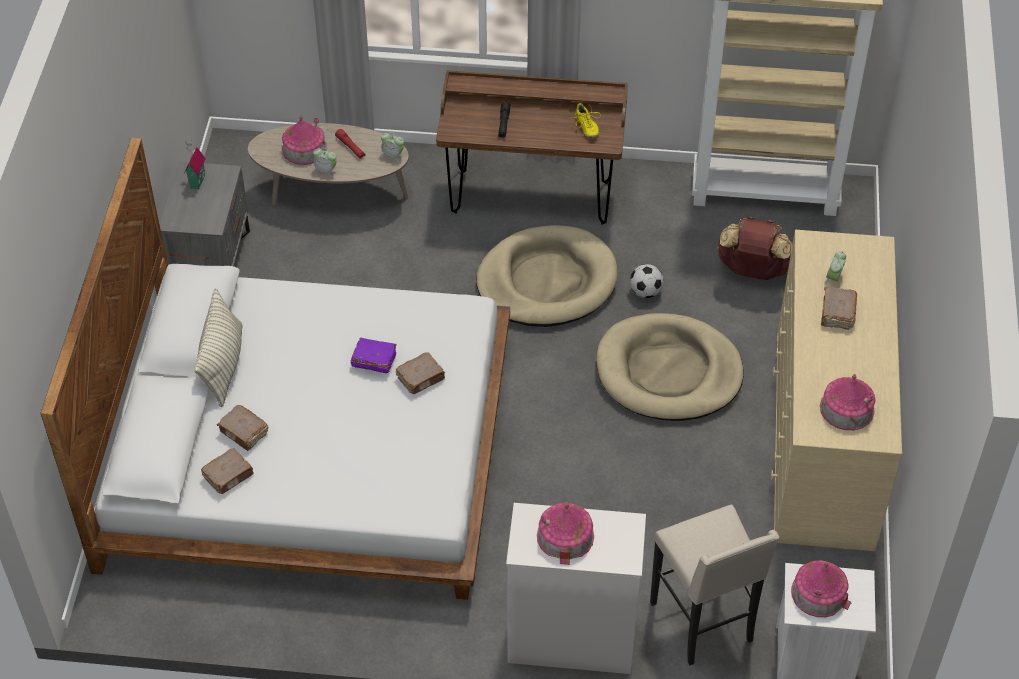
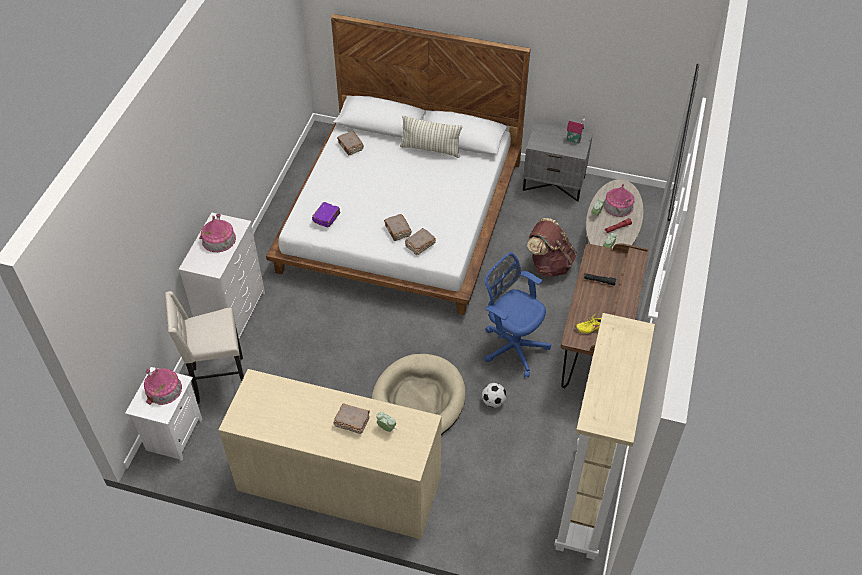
camera: 100 degrees right, 0 degrees up
(244, 433) = (378, 154): brown book -> brown book (420, 245)
(373, 360) = (417, 211): purple book -> purple book (327, 218)
(546, 281) = (512, 346): beige dog bed -> blue office chair
(752, 270) = (504, 475): brown backpack -> brown backpack (549, 264)
(847, 408) = (266, 406): toy house -> none

